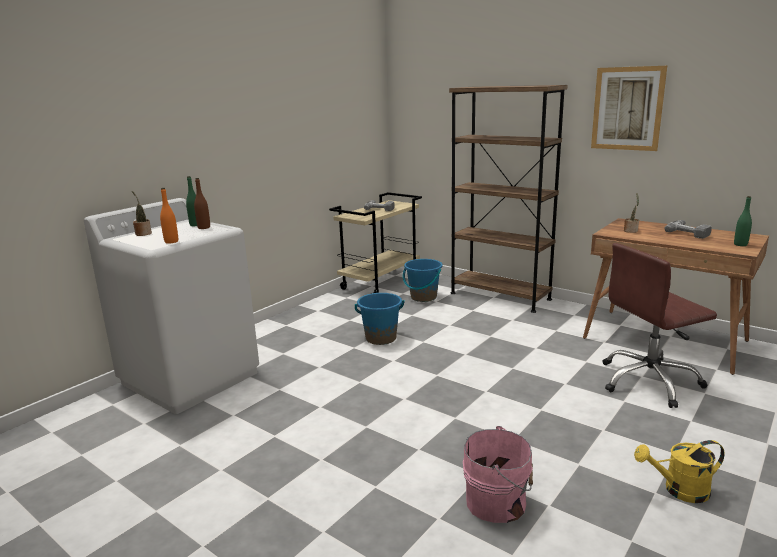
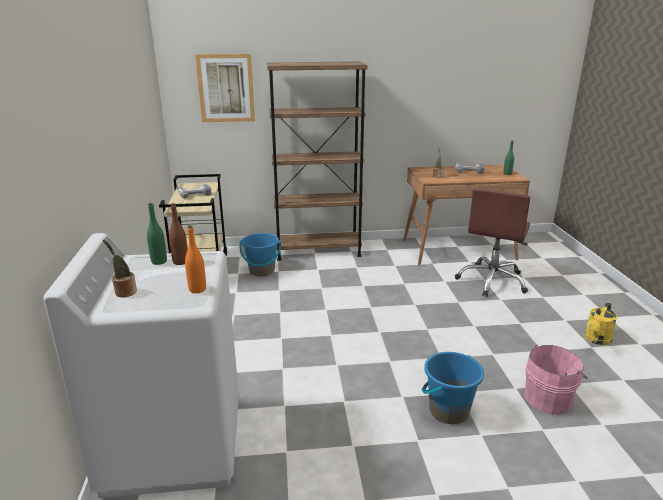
camera: 45 degrees left, 5 degrees up
(381, 338) = (289, 320): blue bucket -> blue bucket (448, 411)
(627, 108) = (407, 80): picture -> picture (226, 88)

